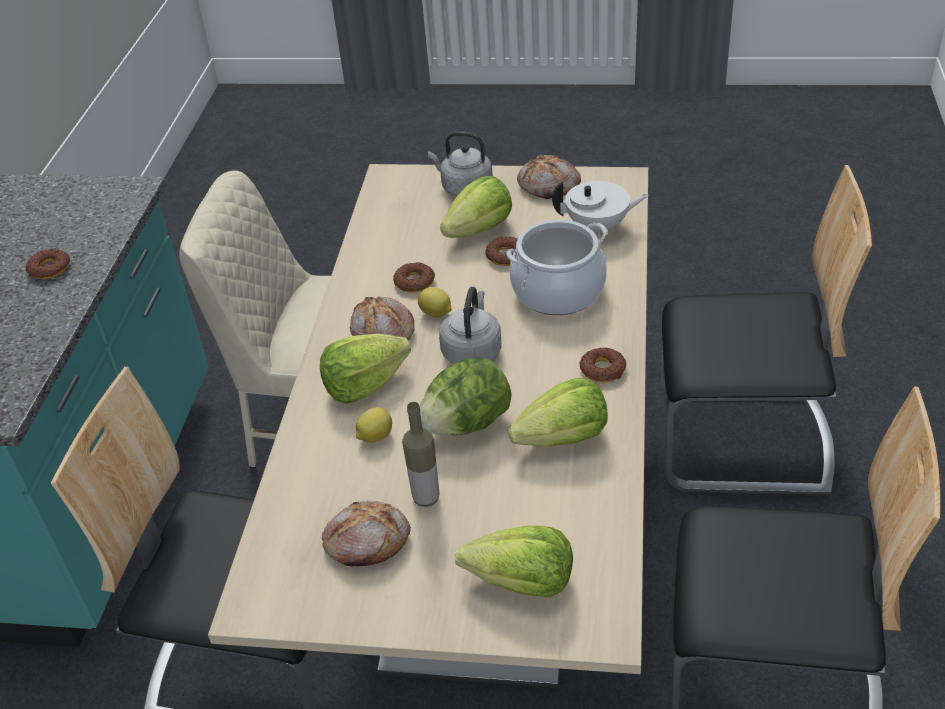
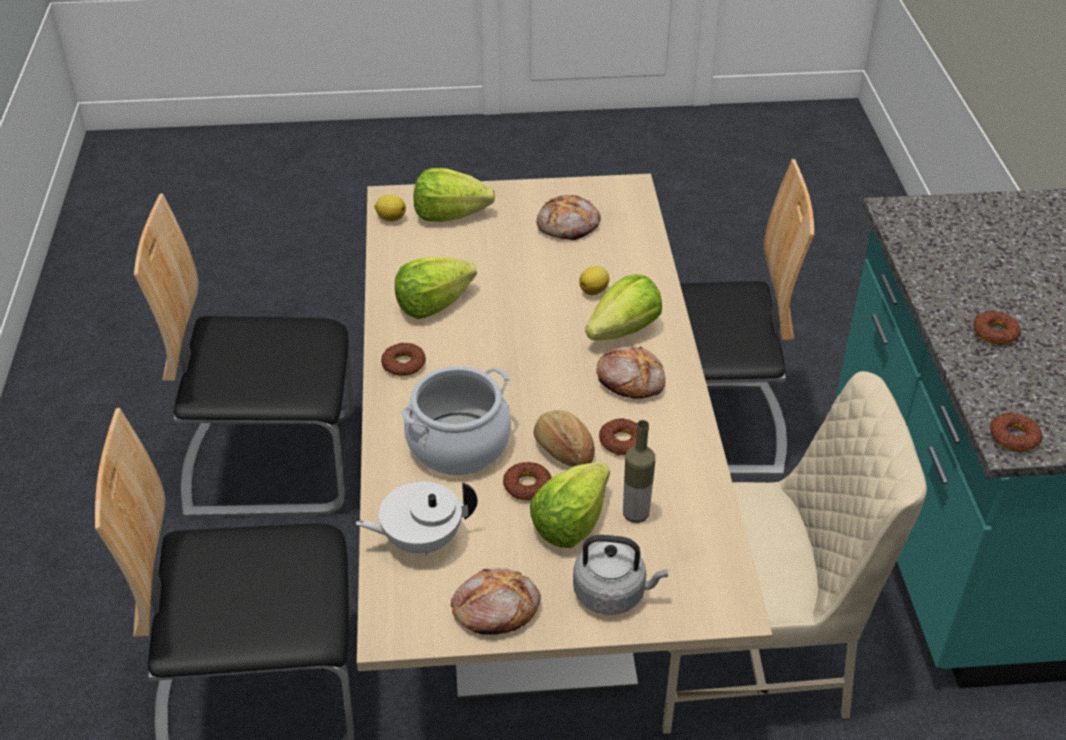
camera: 165 degrees right, 0 degrees up
(125, 192) = (1014, 437): none -> donut
(426, 498) = (534, 254): bottle -> bottle (635, 514)
(436, 314) = (583, 406): lemon -> lemon (390, 218)
(467, 423) = (518, 308): lettuce -> none
(468, 279) = (563, 450): none -> bread
(472, 350) = (533, 371): grey kettle -> none

